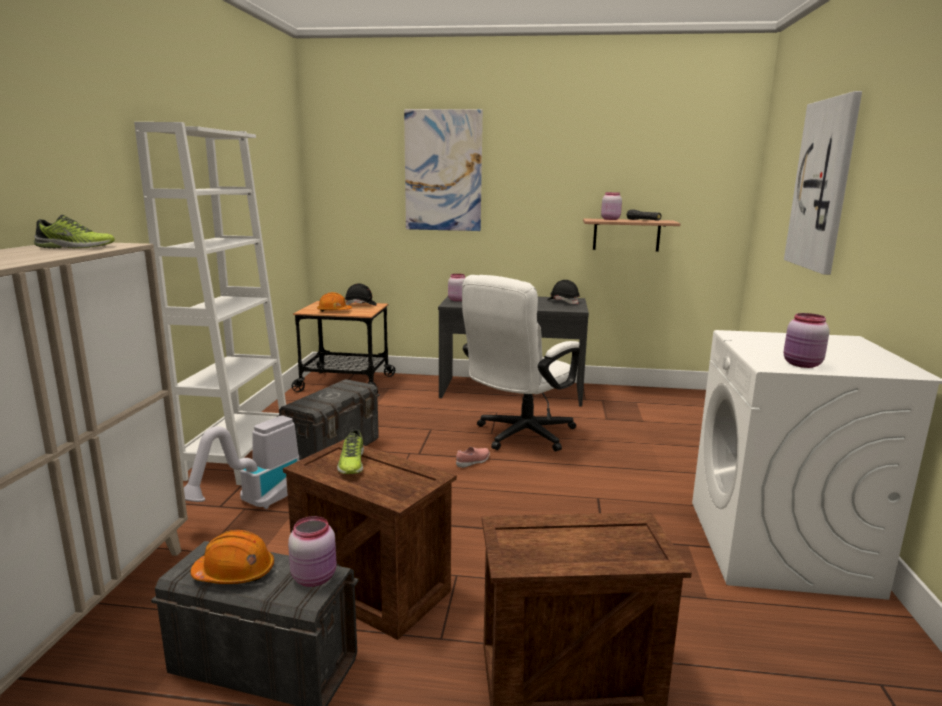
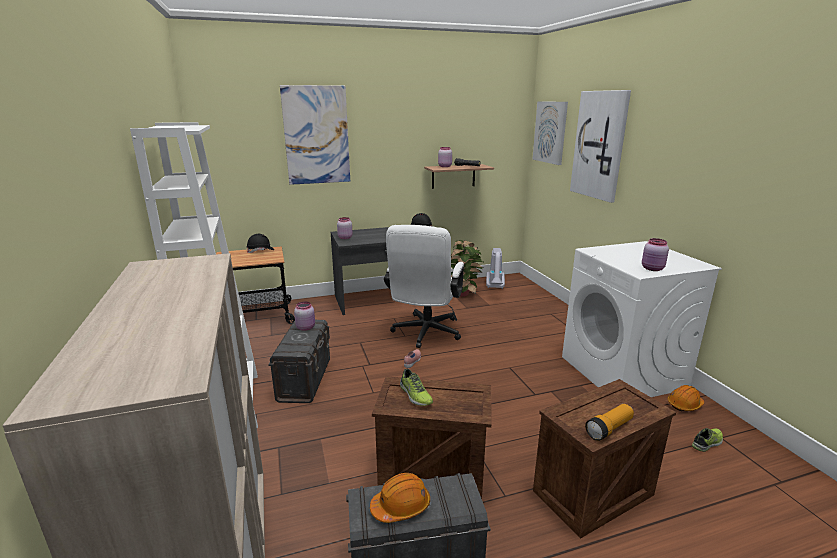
camera: 25 degrees left, 5 degrees up
(75, 247) = (178, 271): shoe -> shoe (707, 443)
(255, 505) = (284, 441): vacuum cleaner -> vacuum cleaner (495, 288)
(315, 577) = (458, 488): pink jar -> pink jar (306, 327)
(334, 311) = (246, 261): orange hard hat -> orange hard hat (684, 404)
(551, 561) = (609, 429): none -> flashlight
(617, 402) = (463, 293): none -> potted plant
(776, 174) = (550, 132): none -> picture

